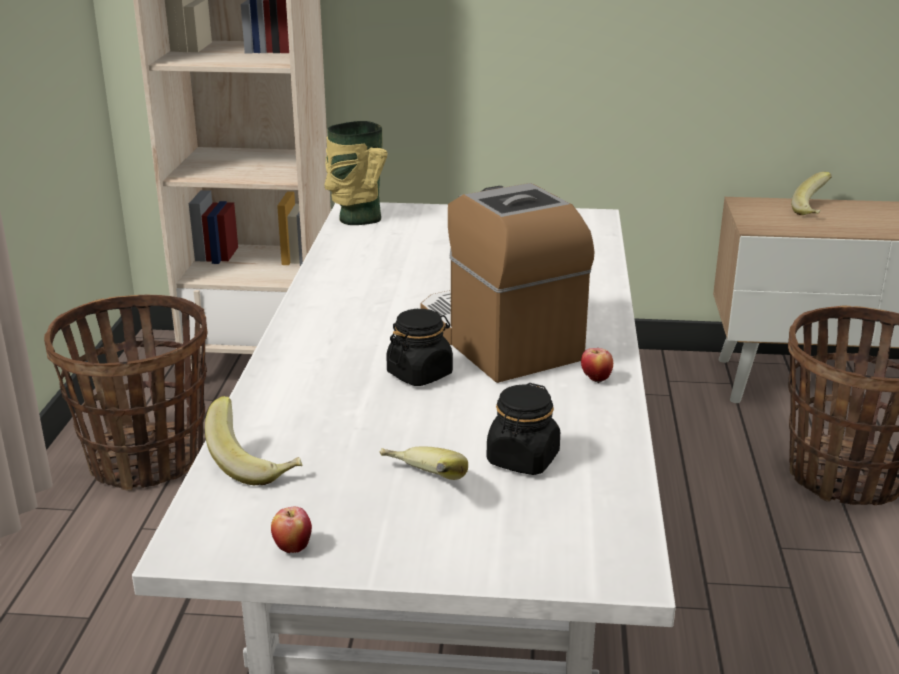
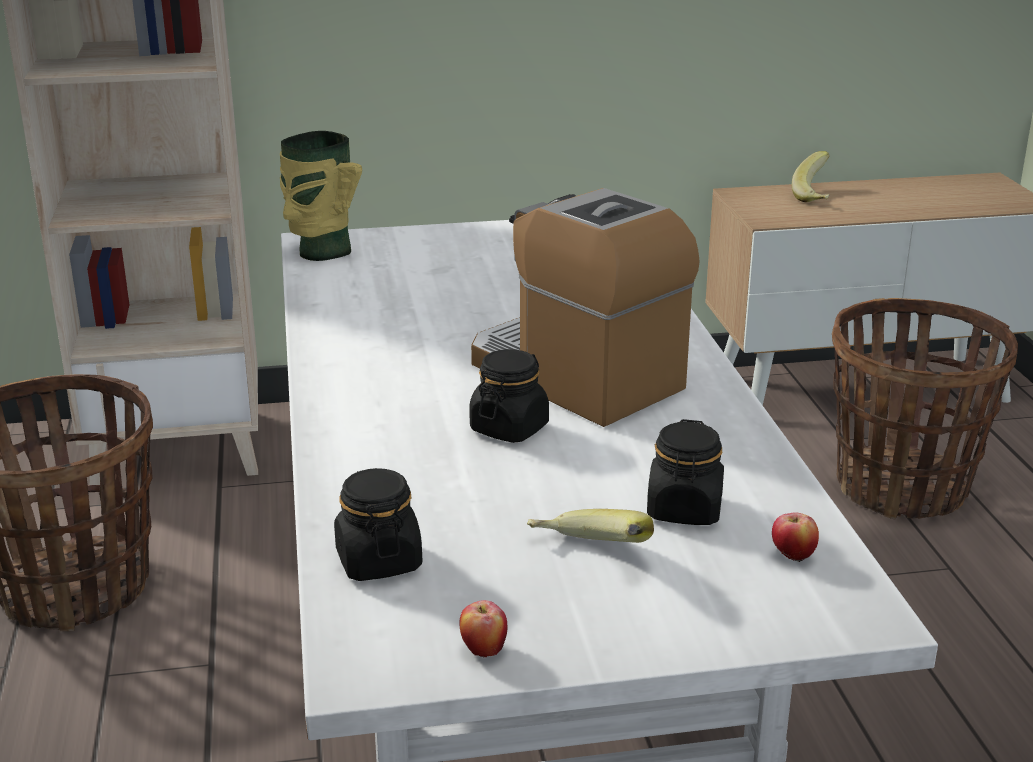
camera: 15 degrees left, 0 degrees up
(255, 464) = (378, 561): banana -> black jar
(595, 379) = (710, 409): apple -> apple (792, 557)

